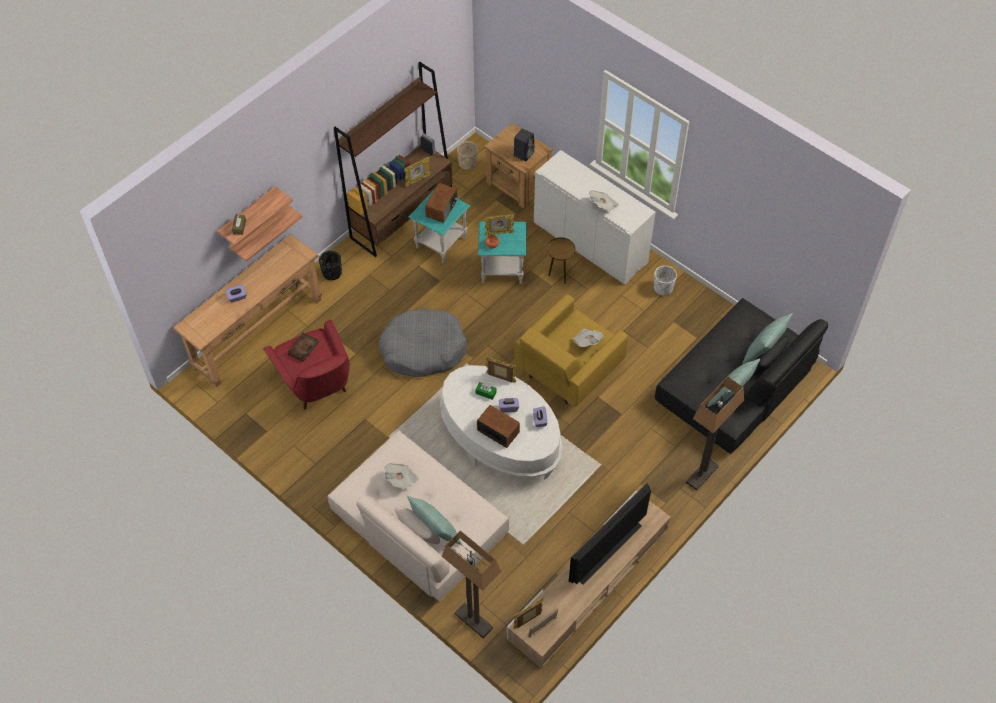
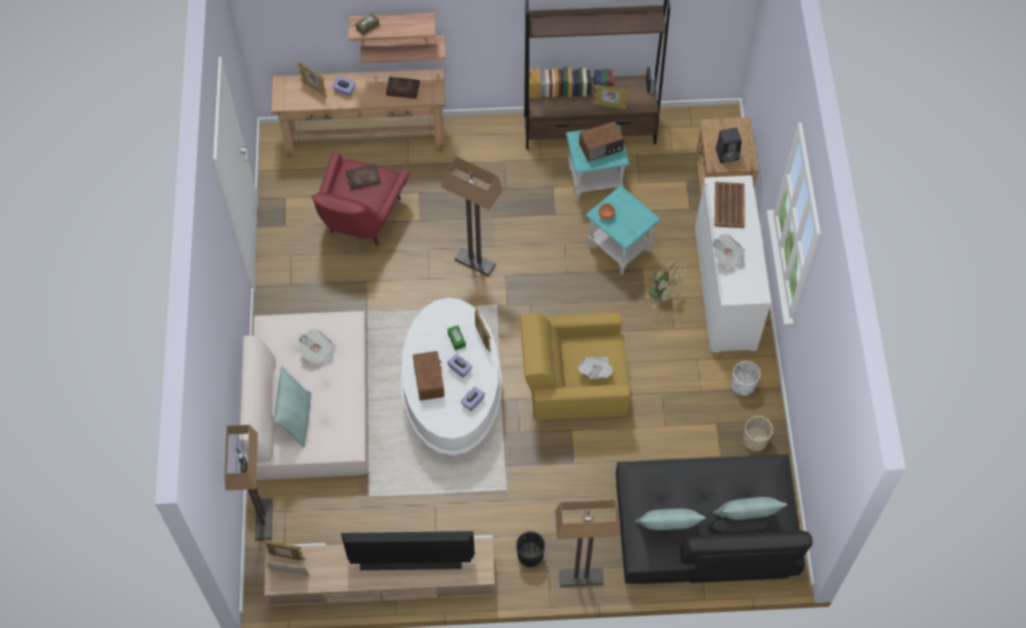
camera: 45 degrees right, 5 degrees up
(277, 267) = (402, 89): none -> book
(332, 273) = (476, 135): black planter -> black planter (530, 555)
(423, 349) = (475, 262): grey dog bed -> floor lamp
(467, 163) = (699, 127): beige planter -> beige planter (755, 440)
(499, 233) = (624, 210): picture frame -> picture frame (314, 89)
(559, 275) = (663, 295): brown side table -> green fan
(568, 176) = (729, 205): none -> brown tray

